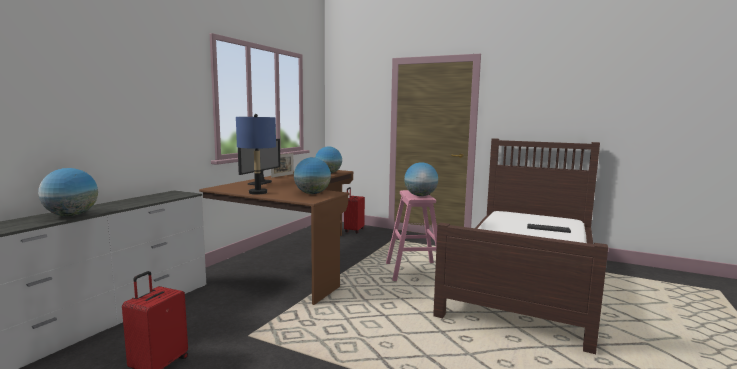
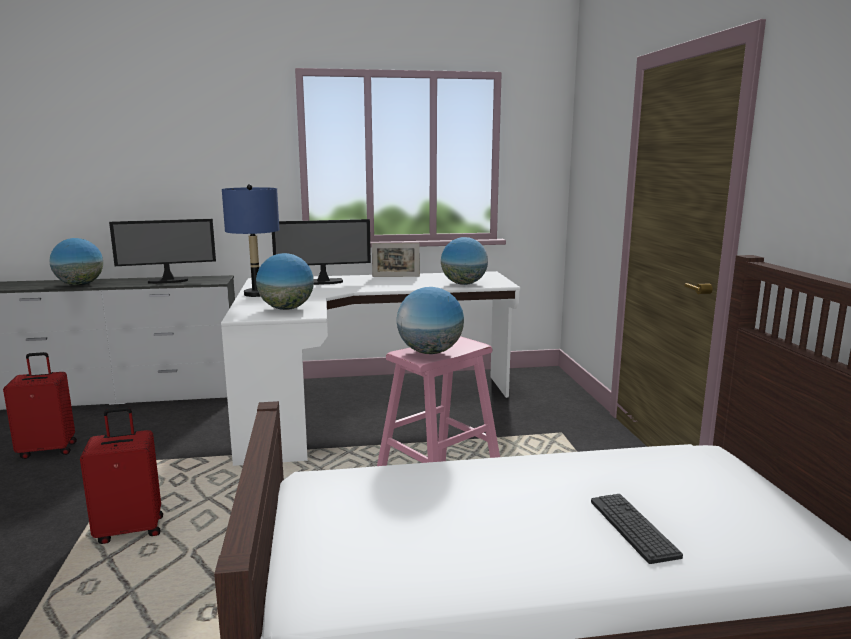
camera: 55 degrees right, 5 degrees up
(145, 200) = (168, 281): none -> monitor
(293, 260) = (362, 406): brown desk -> white desk
(353, 230) = (545, 396): red suitcase -> red suitcase (130, 530)

